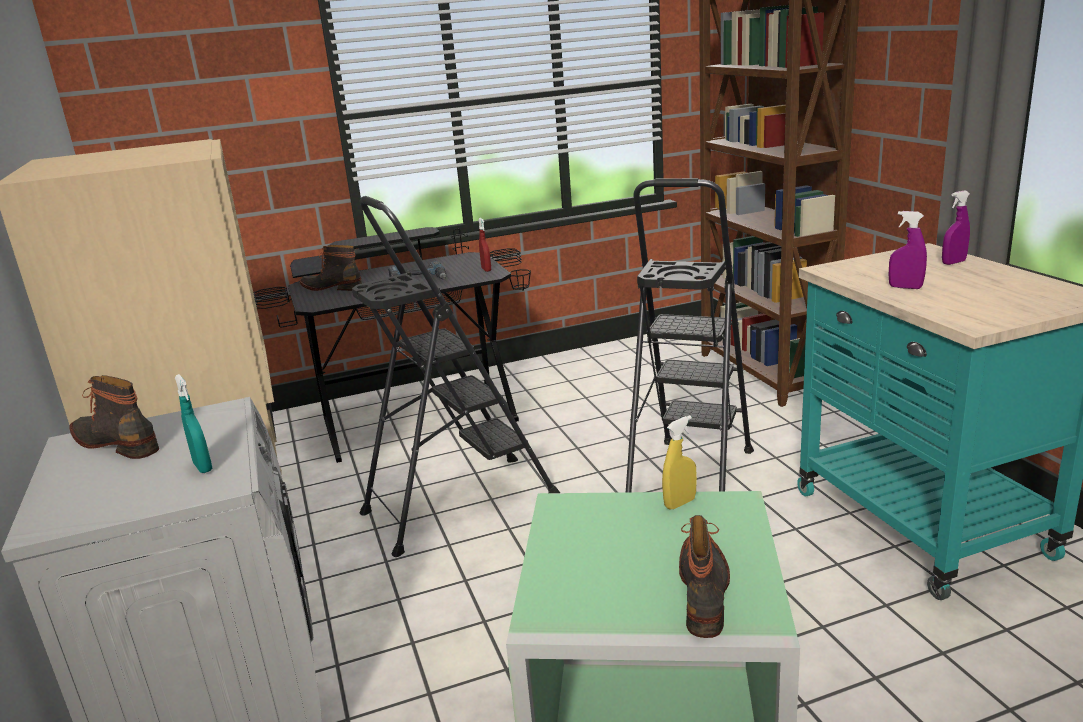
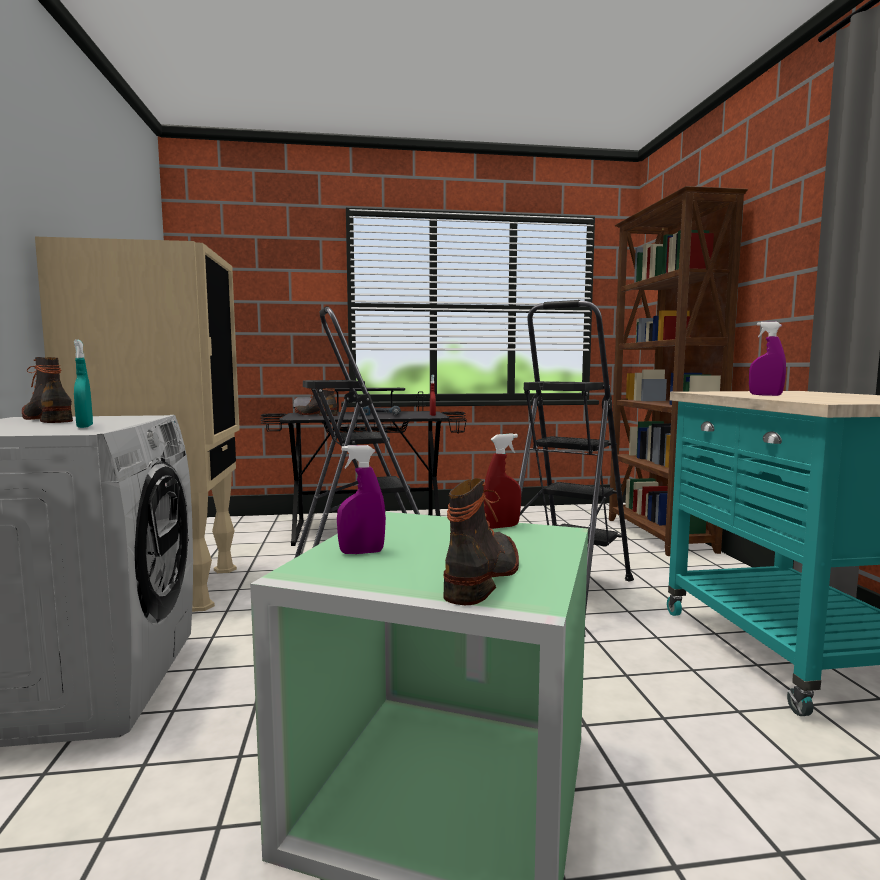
camera: 10 degrees right, 15 degrees down
(680, 503) = (501, 526): yellow spray bottle -> red spray bottle
(953, 262) = (819, 393): purple spray bottle -> purple spray bottle (361, 552)

